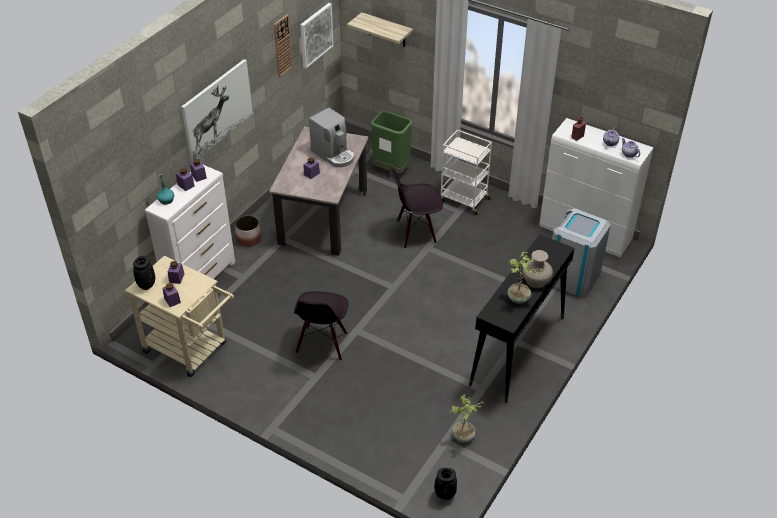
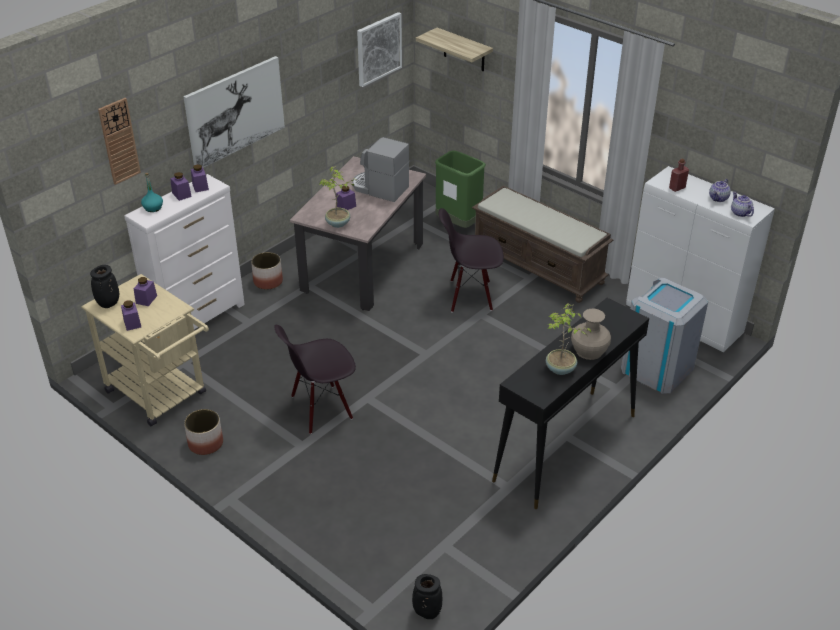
camera: 10 degrees right, 5 degrees down
(239, 385) = (205, 443): none -> planter
(282, 45) = (331, 51): wall clock -> wall clock (119, 141)
(322, 344) = (321, 408): black chair -> black chair turned 45 degrees clockwise
(334, 154) = (379, 188): coffee machine -> coffee machine turned 150 degrees clockwise
(463, 436) = (470, 543): potted plant -> potted plant (338, 224)
(464, 200) = (538, 266): white cart -> brown bench

